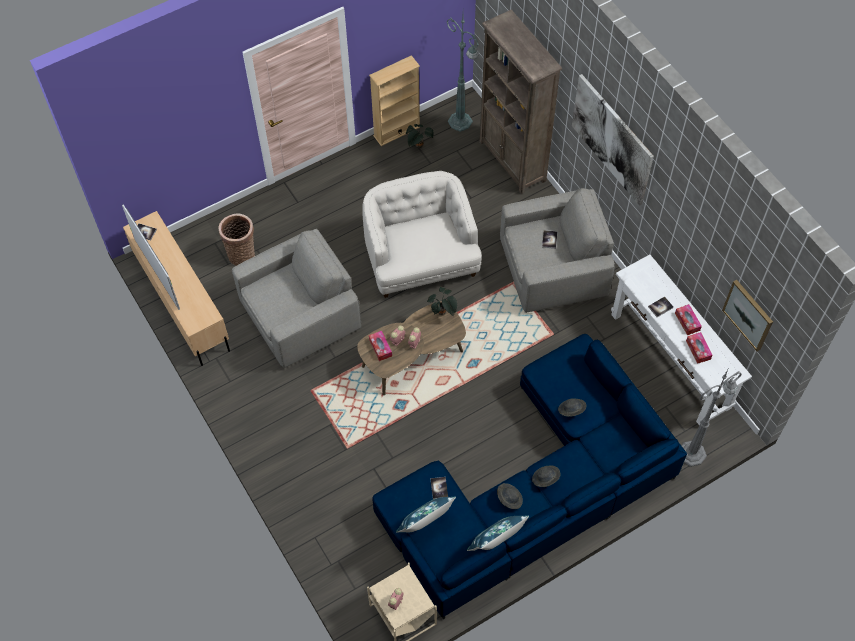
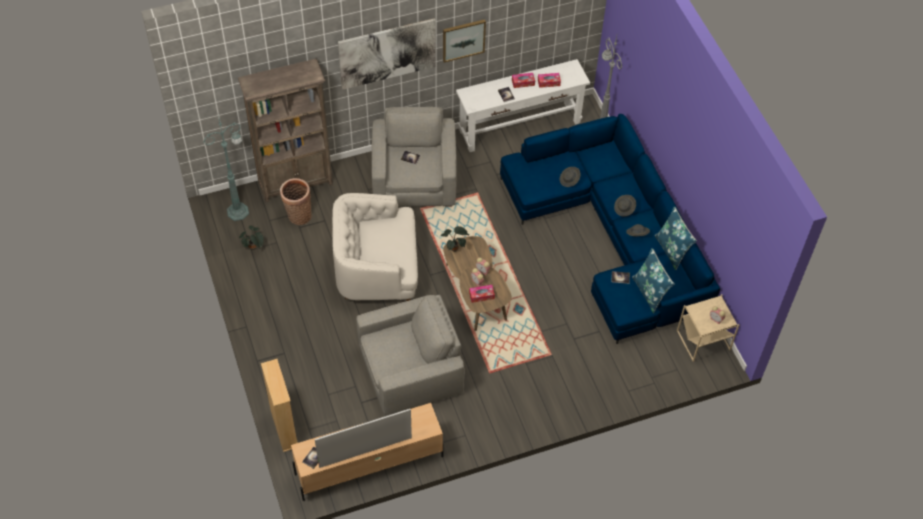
camera: 80 degrees left, 5 degrees down
(241, 253) = (328, 407): basket -> basket (298, 215)
(299, 315) = (410, 370): grey armchair -> grey armchair turned 90 degrees clockwise
(397, 131) = (230, 261): beige bookcase -> beige bookcase (284, 429)
(748, 315) = (558, 23): picture -> picture (463, 40)

